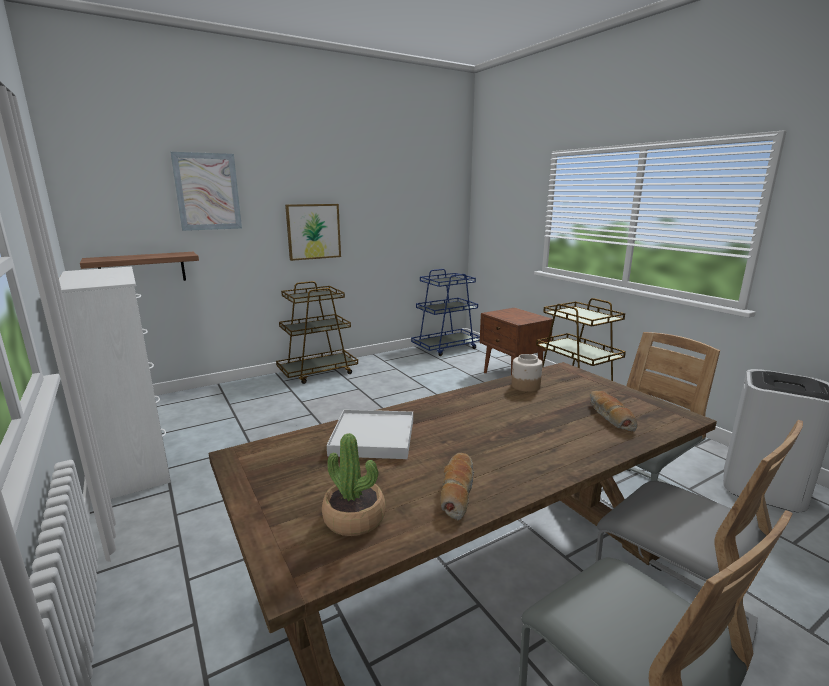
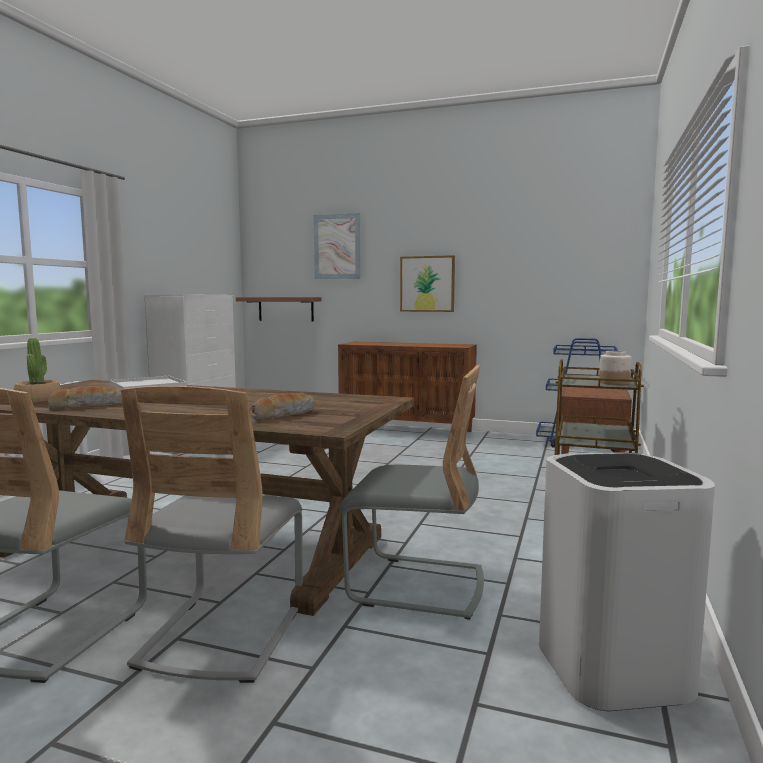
camera: 50 degrees right, 10 degrees down
(318, 372) = (407, 430): brown cart -> brown cabinet
(525, 386) = (313, 397): jar -> jar (613, 382)

